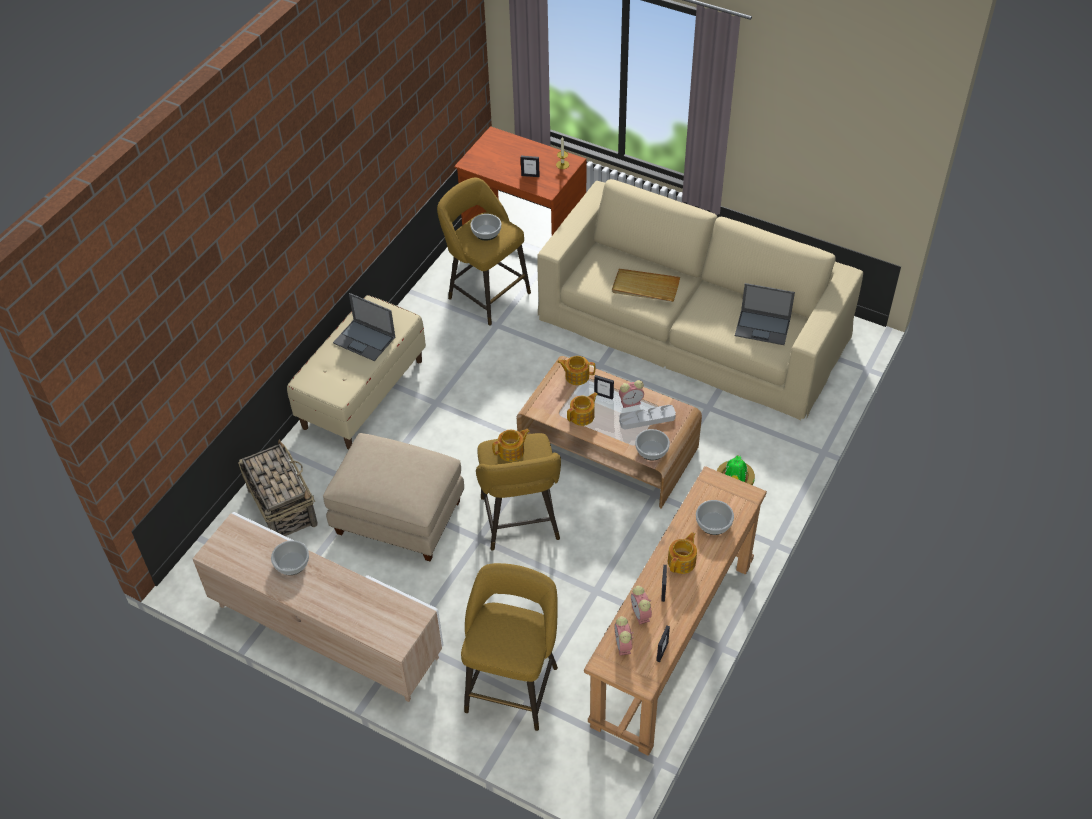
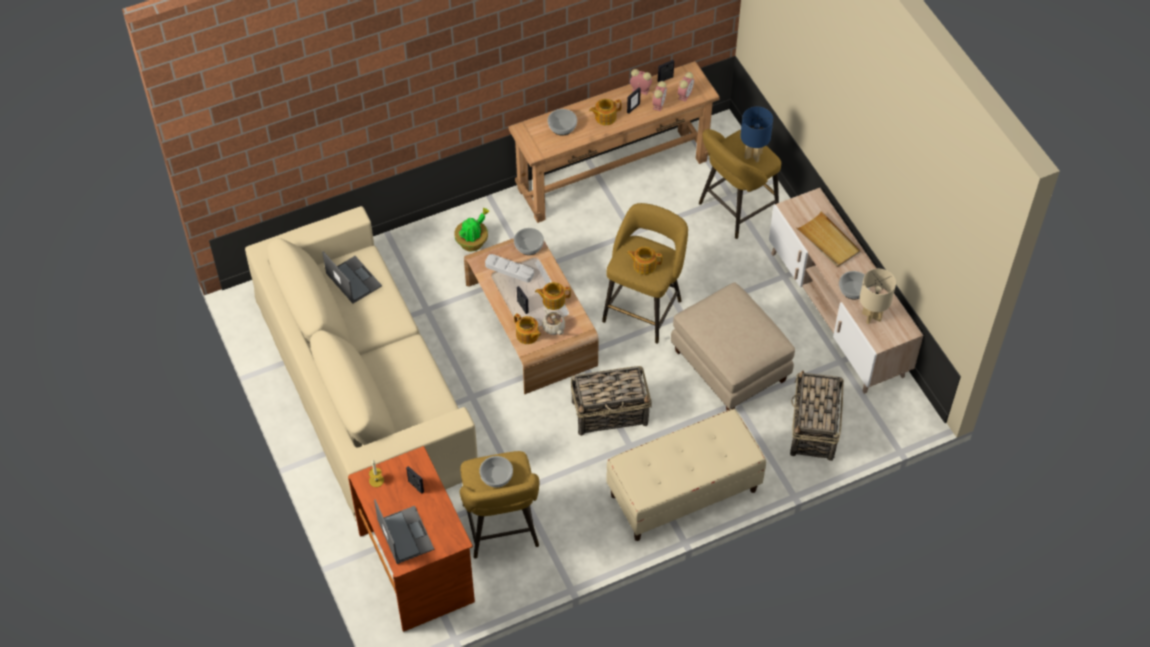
camera: 145 degrees left, 5 degrees up
(257, 546) = (871, 316): none -> beige table lamp
(365, 340) = (672, 462): laptop -> laptop (405, 534)
(474, 418) = (610, 413): none -> basket
(496, 637) = (753, 155): none -> blue table lamp
(560, 394) = (554, 328): none -> beige teapot
(631, 402) = (507, 289): alarm clock -> alarm clock (639, 89)
(645, 287) = (402, 371): beige tray -> beige tray (828, 241)

